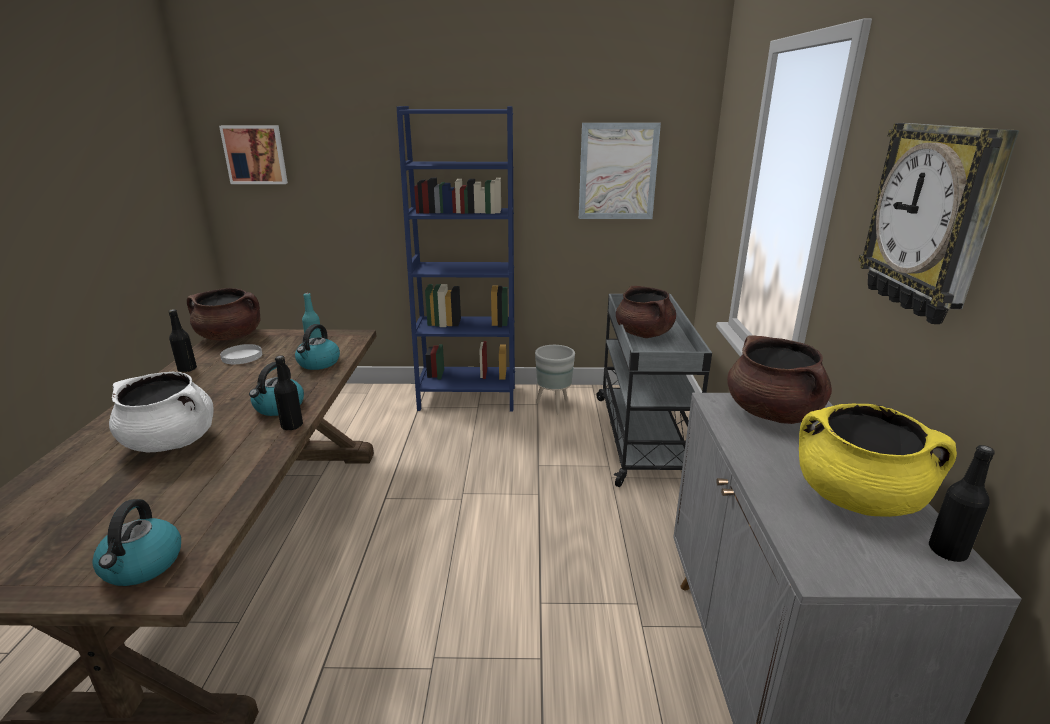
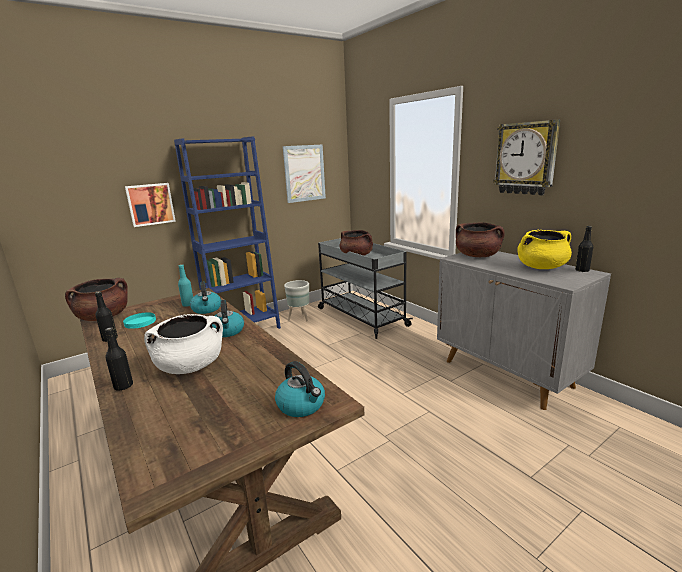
camera: 35 degrees left, 5 degrees down
(241, 356) = (140, 322): white plate -> turquoise plate
(255, 154) = (49, 182): picture -> picture (150, 204)
(292, 426) = (256, 335): black bottle -> black bottle (123, 386)

